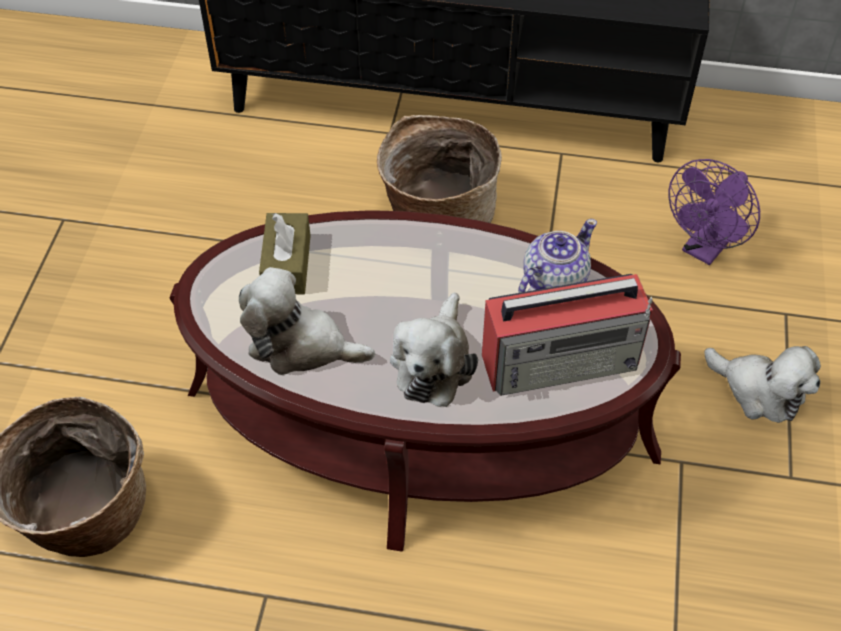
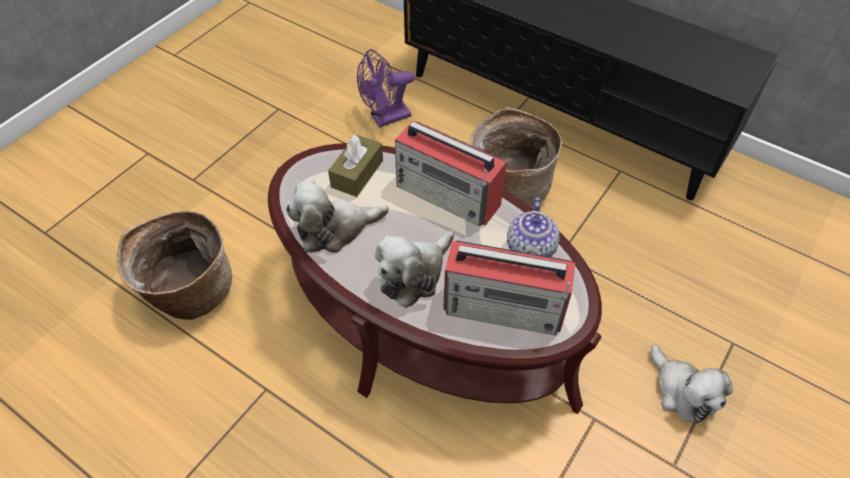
camera: 25 degrees right, 0 degrees up
(301, 345) = (335, 229): plush toy -> plush toy turned 60 degrees counterclockwise
(419, 251) = (449, 195): none -> radio
(553, 280) = (531, 248): teapot -> teapot turned 120 degrees clockwise
(704, 249) = (693, 273): purple fan -> purple fan (385, 118)

